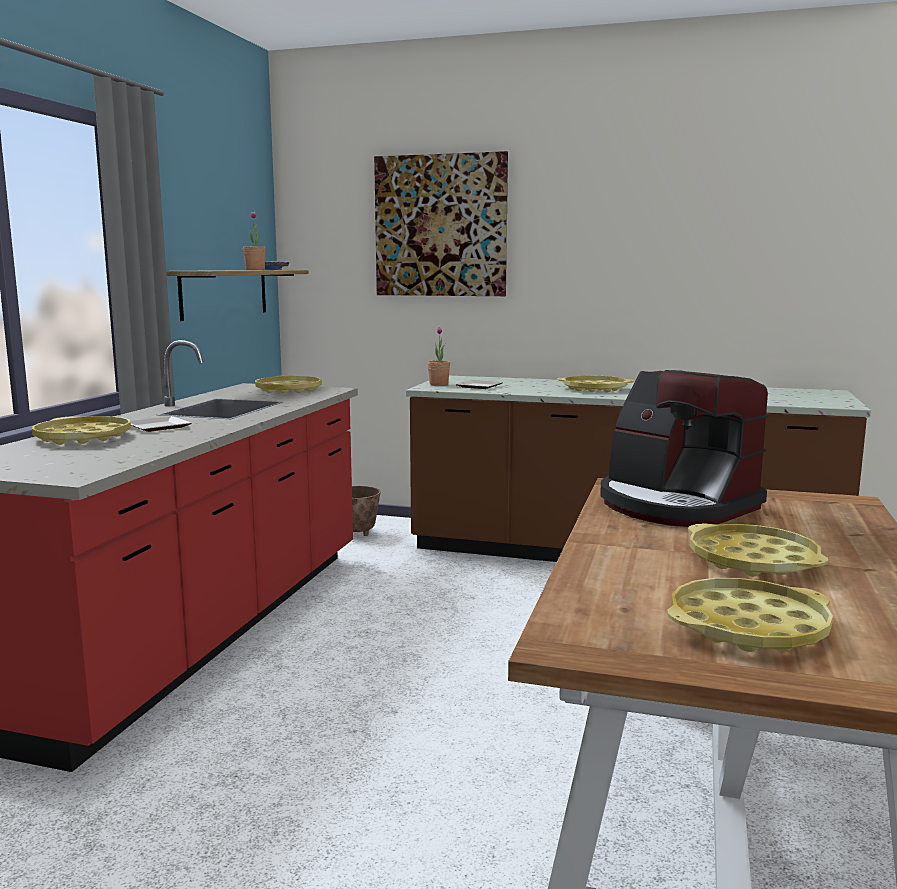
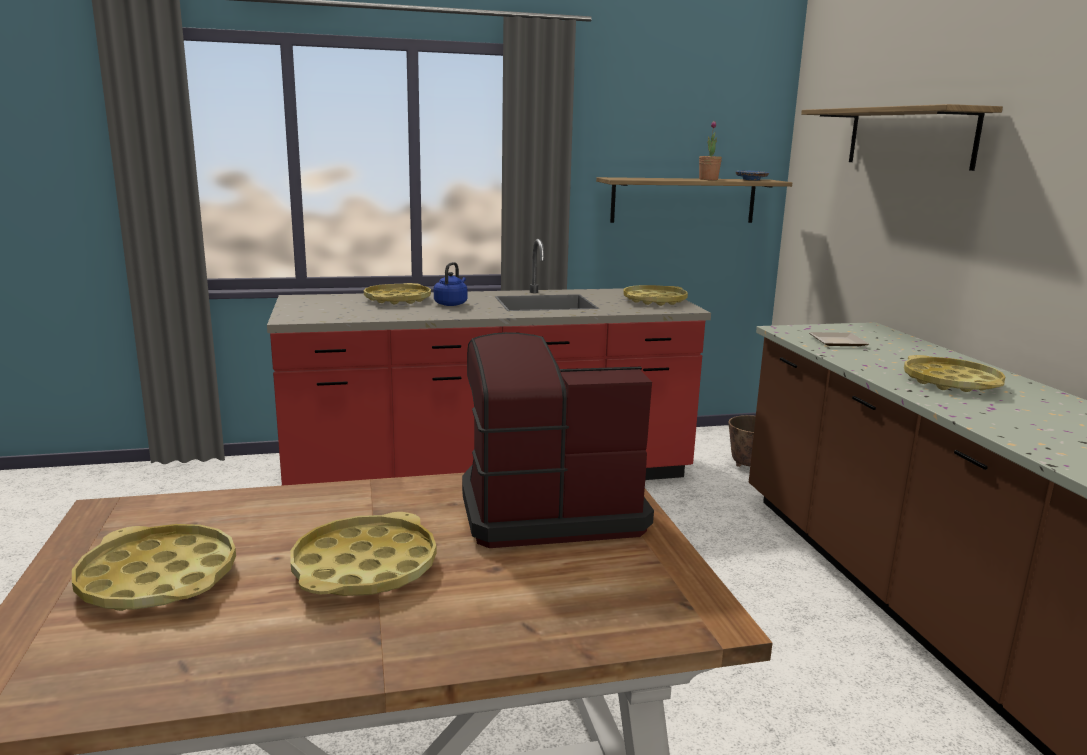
camera: 60 degrees right, 5 degrees up
(156, 427) = (451, 304): plate -> blue kettle
(438, 384) = (813, 329): potted plant -> none
(440, 226) = (909, 137): picture -> shelf
(675, 505) = (547, 509): coffee machine -> coffee machine turned 60 degrees clockwise

